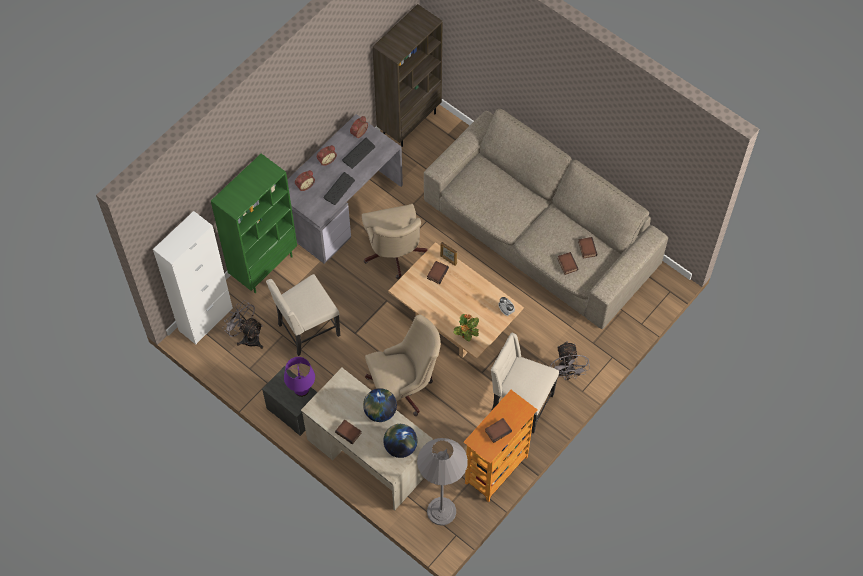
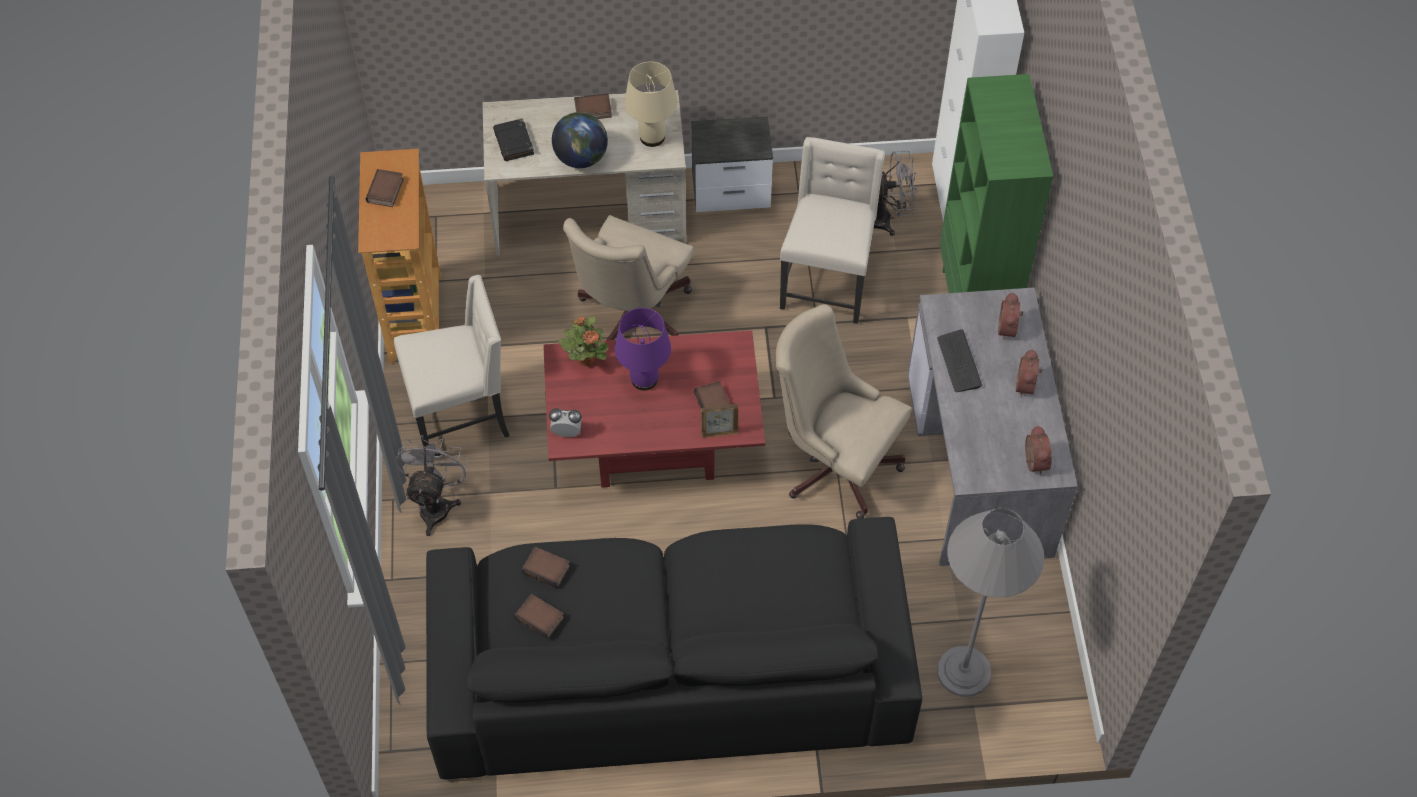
camera: 135 degrees right, 5 degrees down
(301, 389) = (721, 150): purple table lamp -> purple table lamp (644, 380)
(339, 394) = (652, 138): none -> beige table lamp
(358, 153) = (997, 432): keyboard -> none
(400, 446) = (514, 143): globe -> black book
(409, 122) = (1048, 672): brown bookcase -> none
(441, 511) = (438, 228): grey floor lamp -> grey floor lamp (964, 672)
(455, 322) = (654, 444): beige coffee table -> red coffee table
(539, 234) = (670, 668): beige sofa -> black sofa
(566, 374) = (436, 503): grey fan -> grey fan turned 60 degrees clockwise

